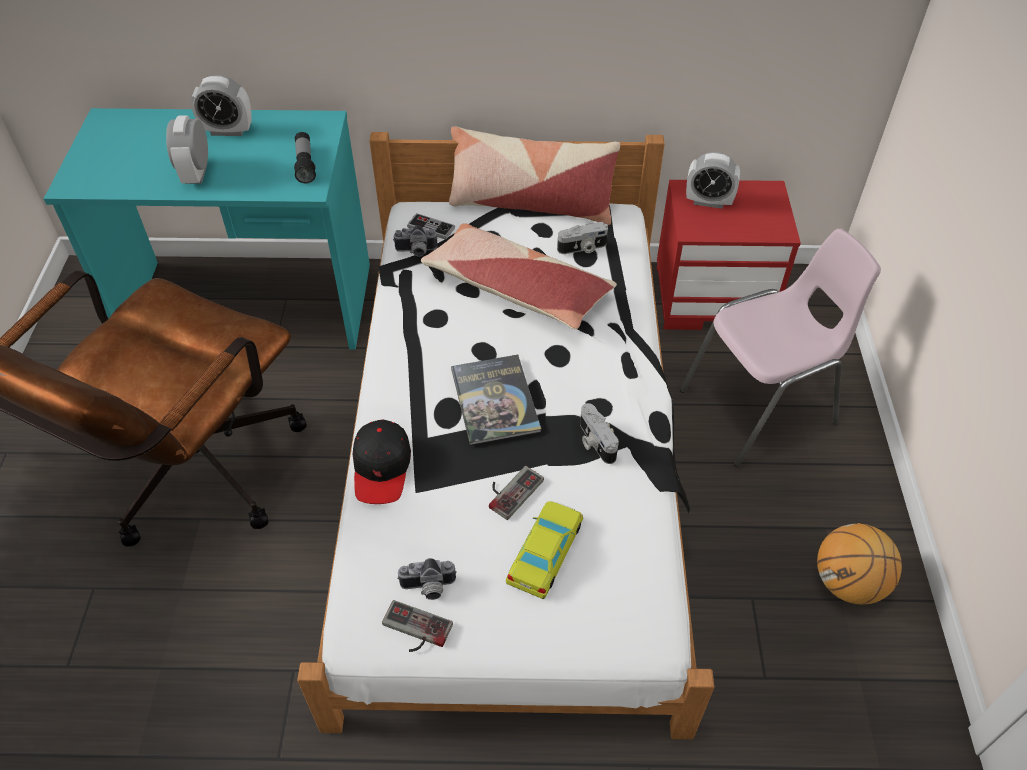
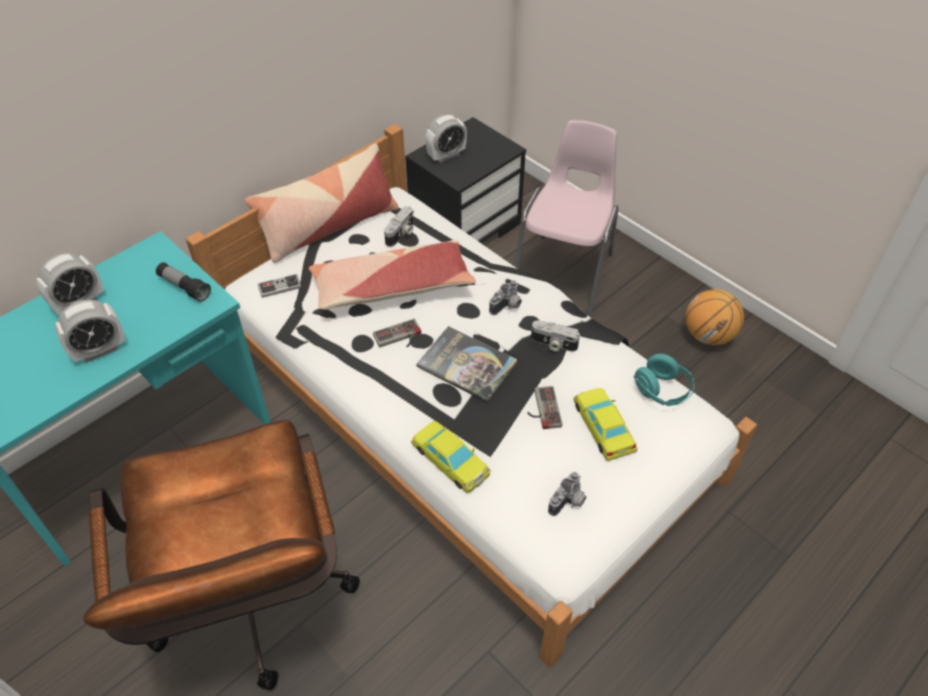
camera: 45 degrees left, 0 degrees up
(196, 173) = (100, 350): alarm clock -> alarm clock turned 75 degrees counterclockwise
(382, 468) = (451, 460): black cap -> yellow toy car
(414, 631) = (592, 532): game controller -> game controller (399, 338)
(416, 252) = (291, 309): camera -> camera (507, 306)
(646, 569) = (662, 391): none -> turquoise headphones
(714, 297) = (465, 225): red nightstand -> black nightstand

